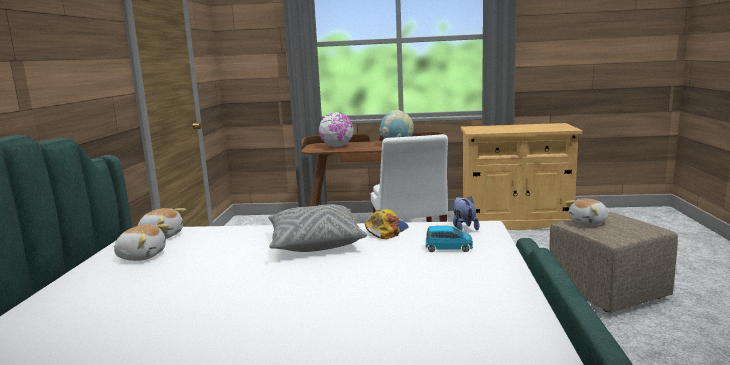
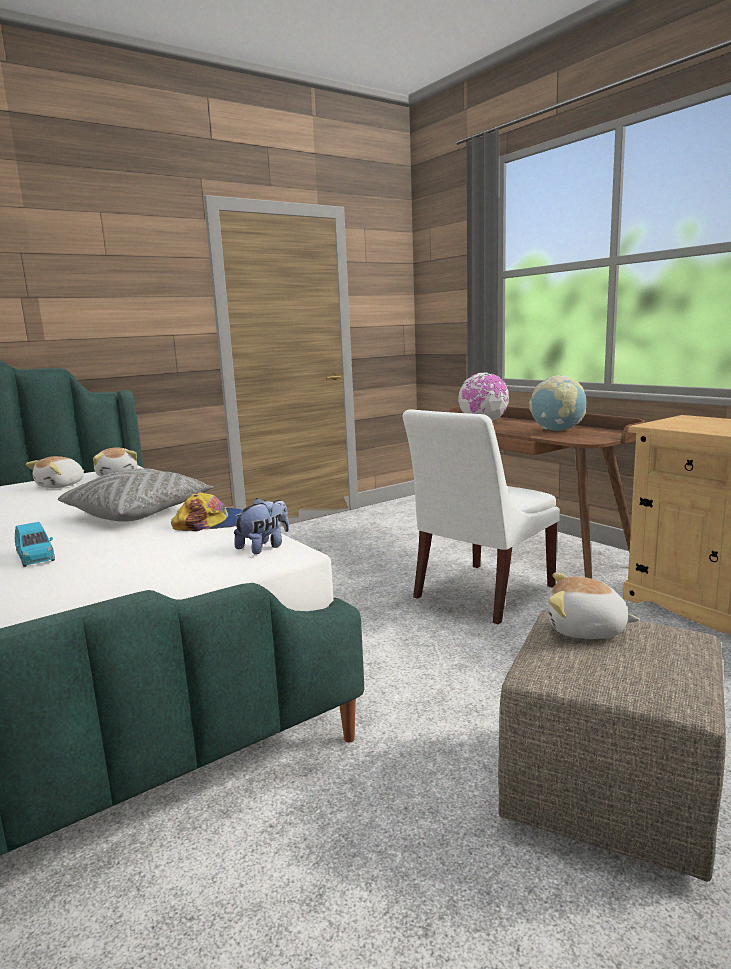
camera: 50 degrees right, 0 degrees up
(142, 256) = (61, 485): plush toy -> plush toy turned 60 degrees clockwise
(449, 248) = (168, 560): blue toy car -> blue toy car (36, 557)

